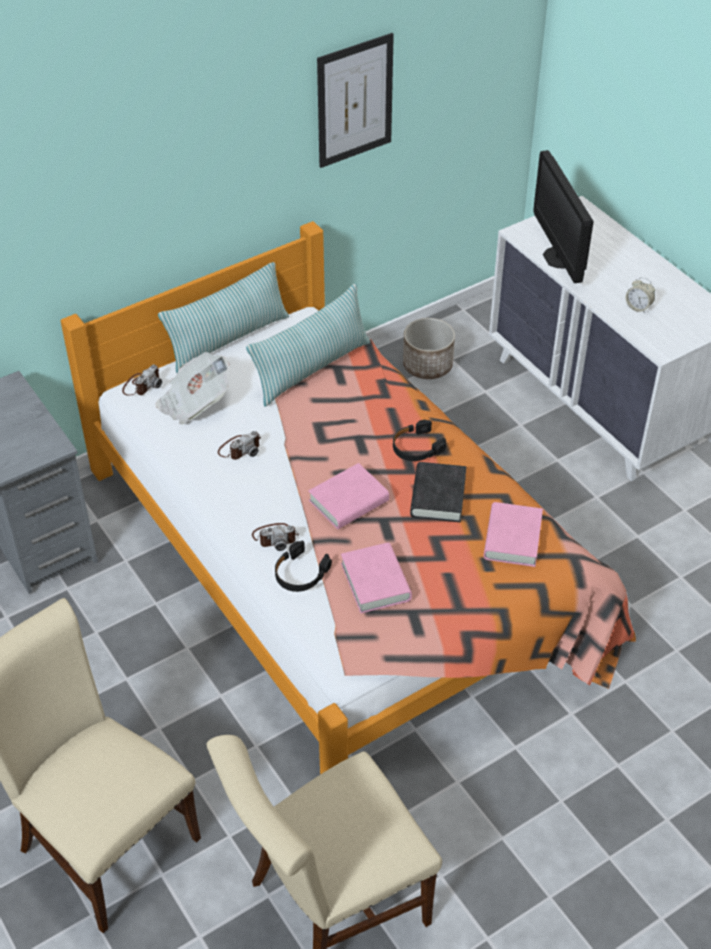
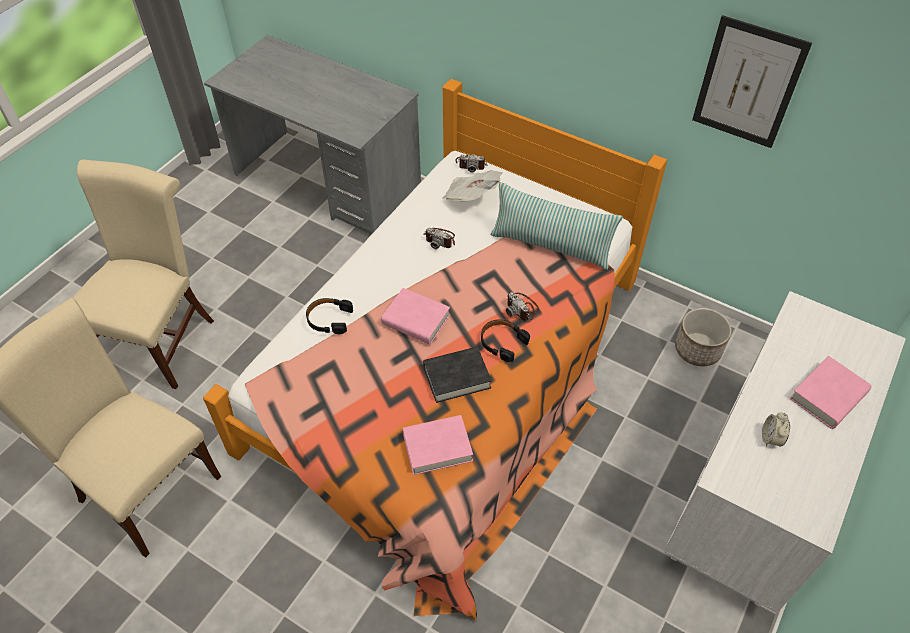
camera: 65 degrees right, 5 degrees up
(228, 339) = (551, 189): pillow -> none
(275, 537) = (362, 293): camera -> camera (522, 308)
(375, 582) = (342, 368): pink book -> pink book (828, 396)
(559, 257) = (791, 349): monitor -> none

